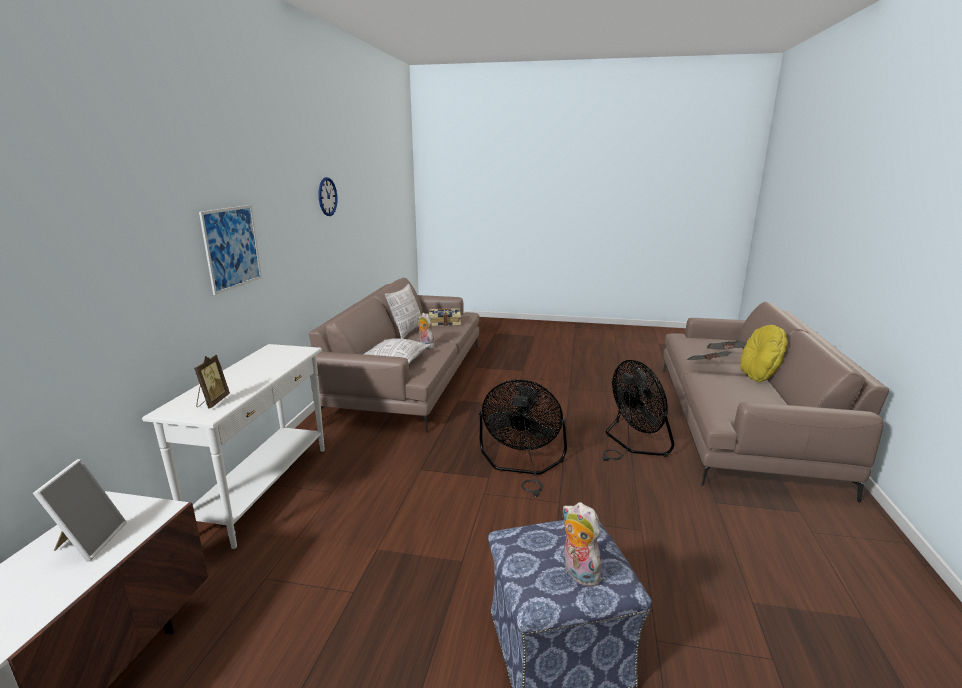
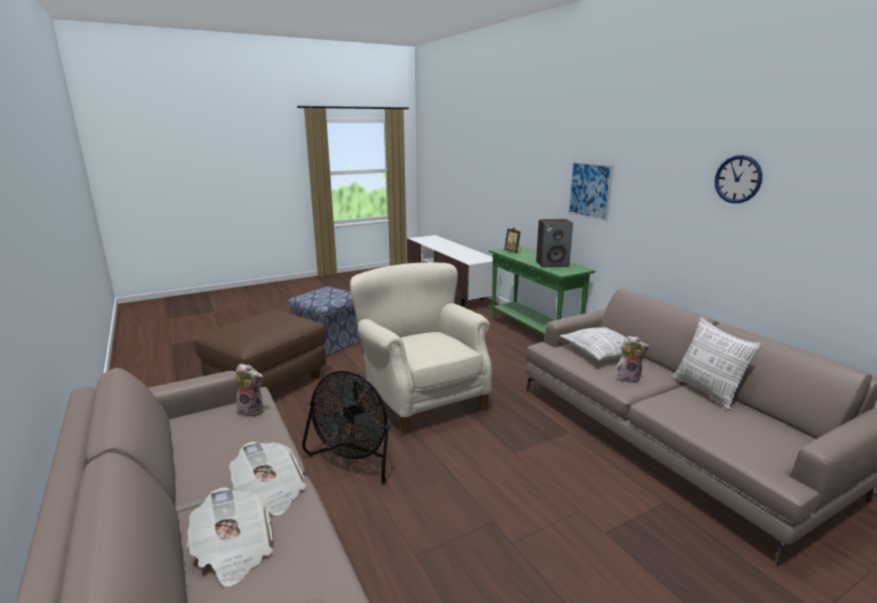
camera: 140 degrees right, 0 degrees up
(89, 541) = (470, 256): picture frame -> none
(263, 489) = (534, 333): white console table -> green console table
(267, 363) = (552, 264): none -> speaker
(444, 322) = (731, 430): book -> none
(522, 466) = (422, 396): black fan -> beige armchair
(578, 573) = (317, 292): plush toy -> plush toy (252, 410)
(702, 577) = (268, 382): none -> brown ottoman
(758, 377) = (186, 497): yellow pillow -> none

